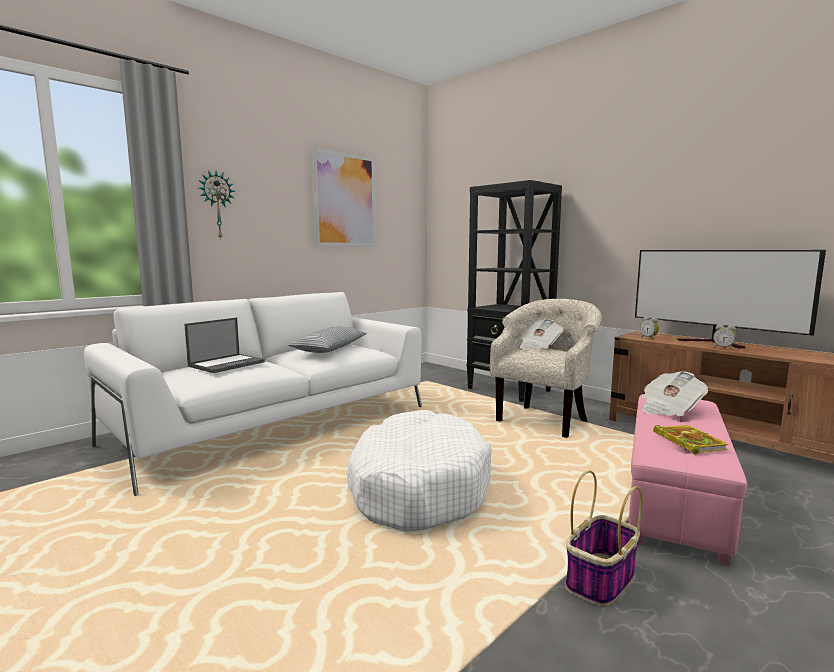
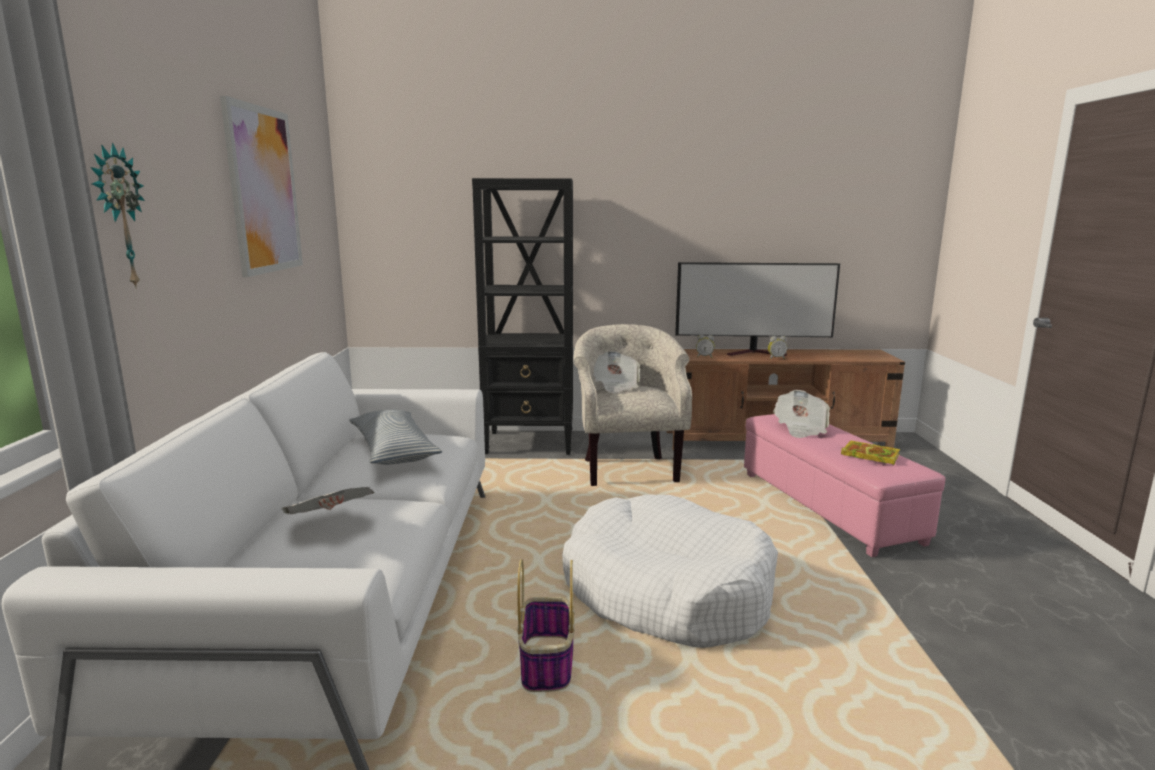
camera: 45 degrees left, 5 degrees up
(227, 364) = (330, 524): laptop -> newspaper
(600, 581) = (906, 596): basket -> basket (547, 665)

